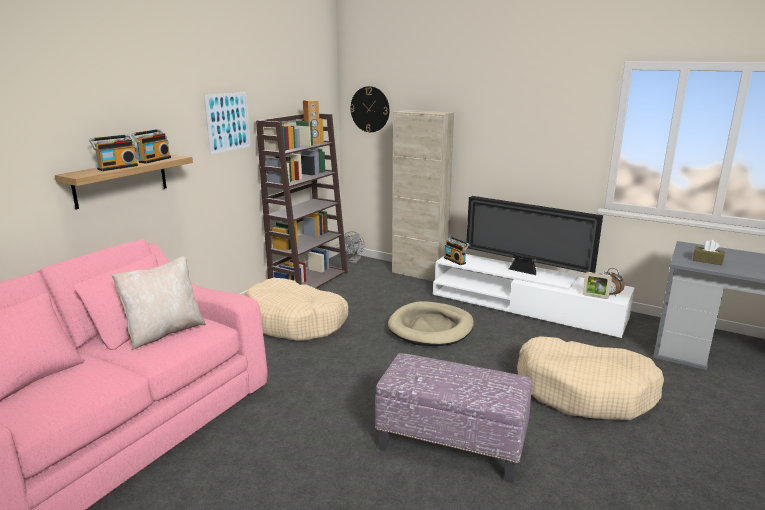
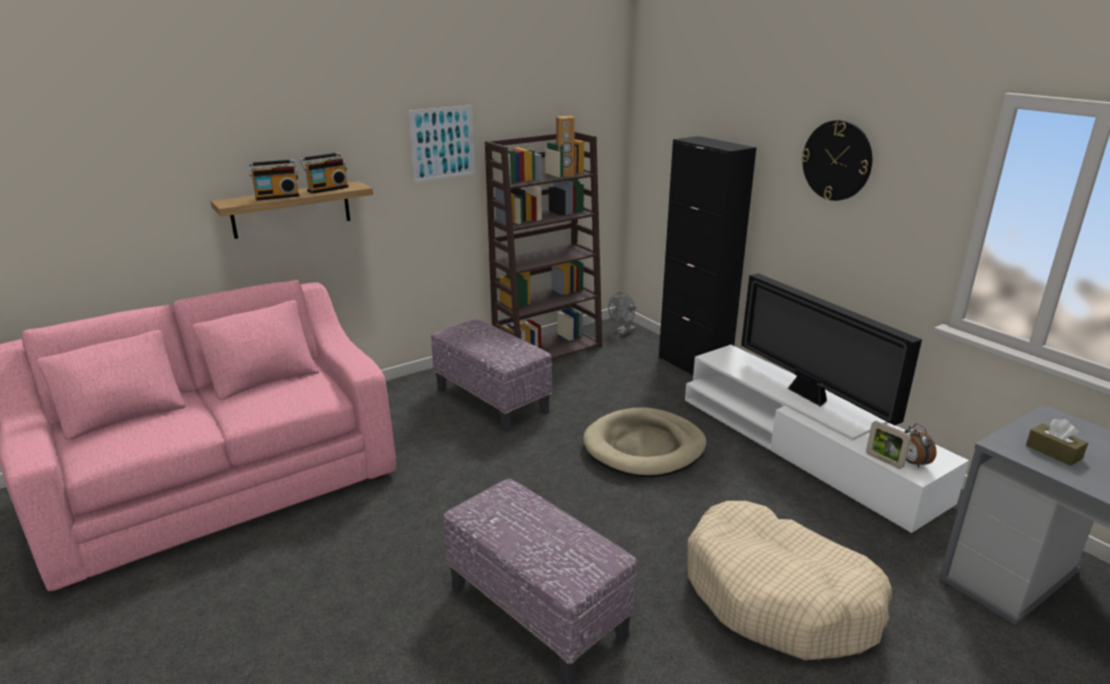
camera: 25 degrees right, 5 degrees up
(164, 332) = (277, 391): beige pillow -> none
(296, 322) = (490, 400): beige dog bed -> ottoman
(370, 109) = (661, 130): wall clock -> wall clock (837, 160)
(419, 274) = (693, 366): beige cabinet -> black cabinet
(455, 260) = (723, 360): radio -> none

